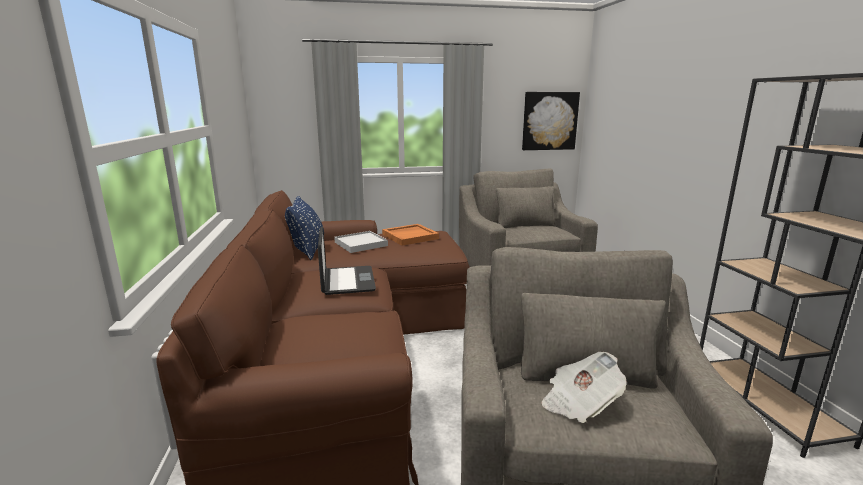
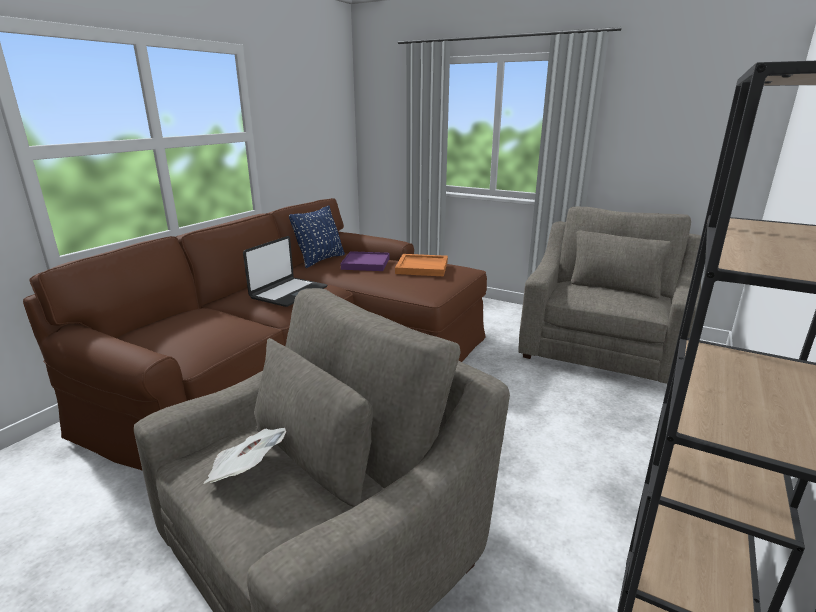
camera: 40 degrees right, 5 degrees up
(360, 244) = (365, 264): white tray -> purple tray
(549, 121) = (713, 142): picture -> none

